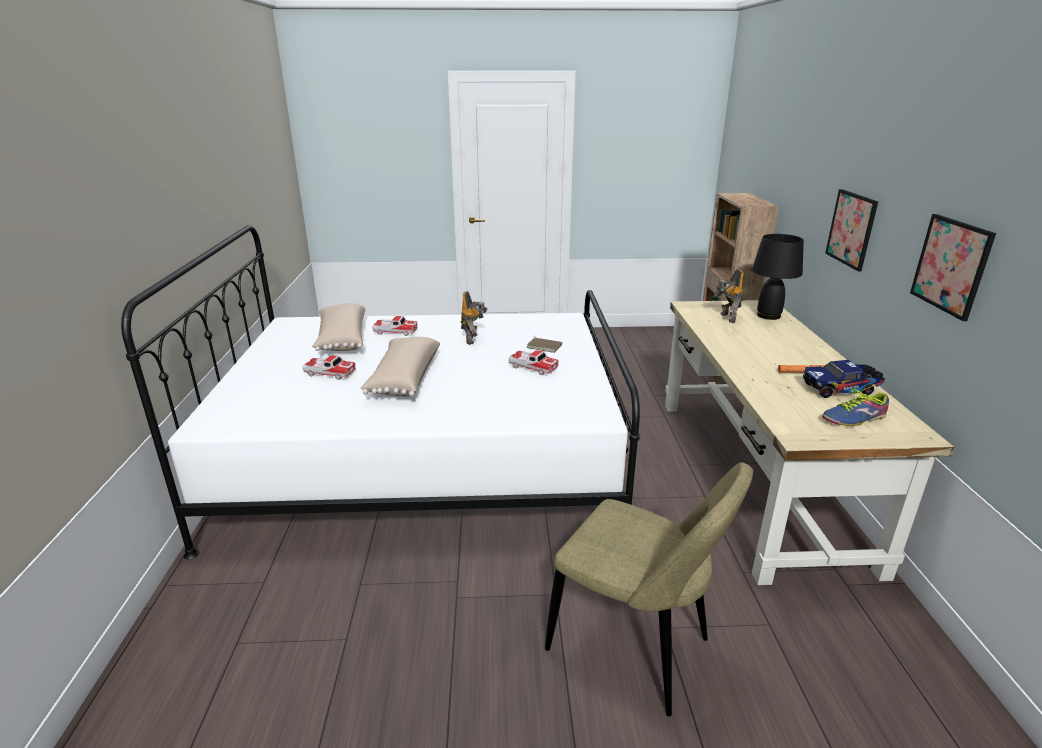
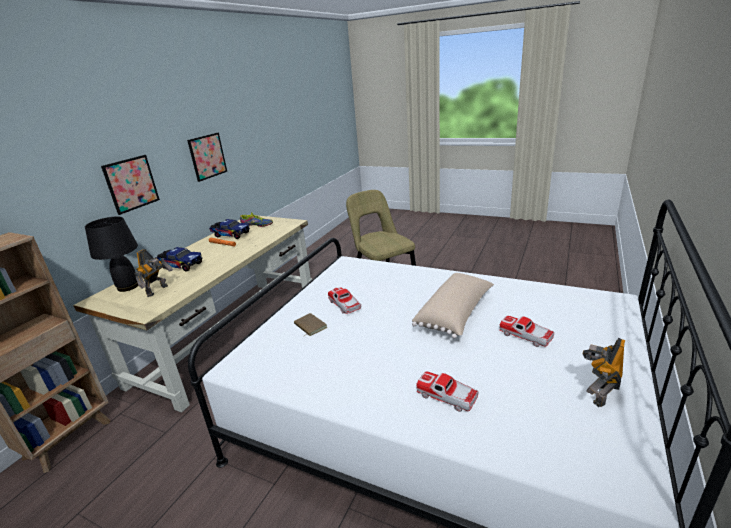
camera: 150 degrees left, 0 degrees up
(341, 339) = (521, 396): beige pillow -> none
(473, 339) = (364, 354): toy robot -> toy robot (598, 394)
(777, 339) = (180, 265): none -> toy truck

